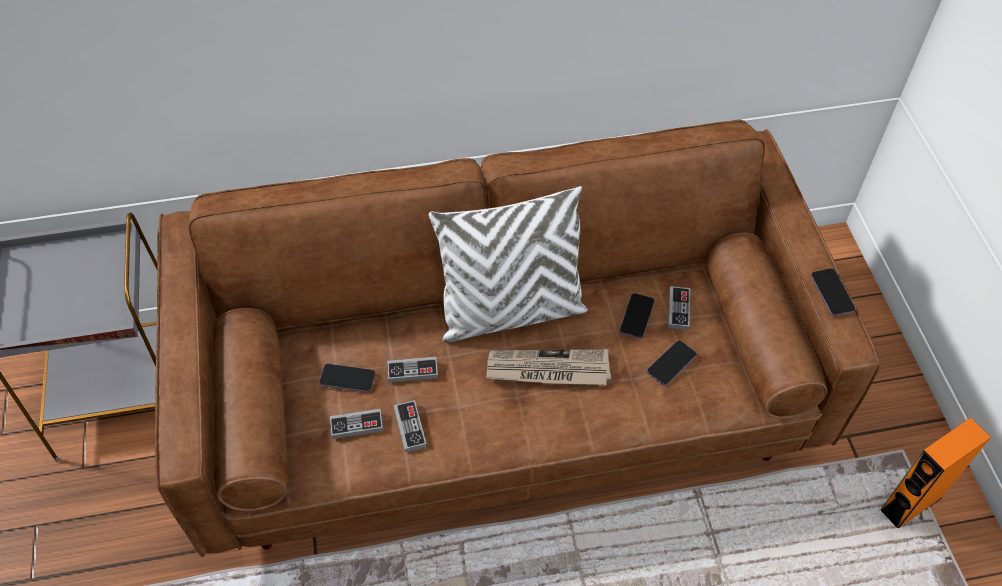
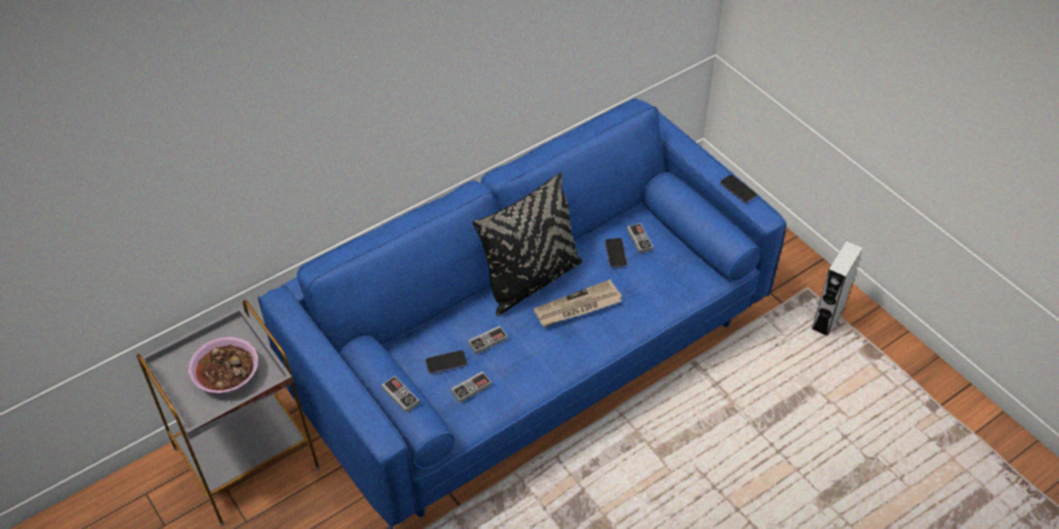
camera: 25 degrees left, 5 degrees down
(73, 294) = (227, 373): none -> bowl
(410, 427) = (508, 376): game controller -> game controller (400, 395)
(501, 398) = (530, 355): brown sofa -> blue sofa
(511, 312) = (531, 280): white pillow -> black pillow
(671, 364) = (654, 274): phone -> none
(910, 504) = (827, 318): orange speaker -> grey speaker

